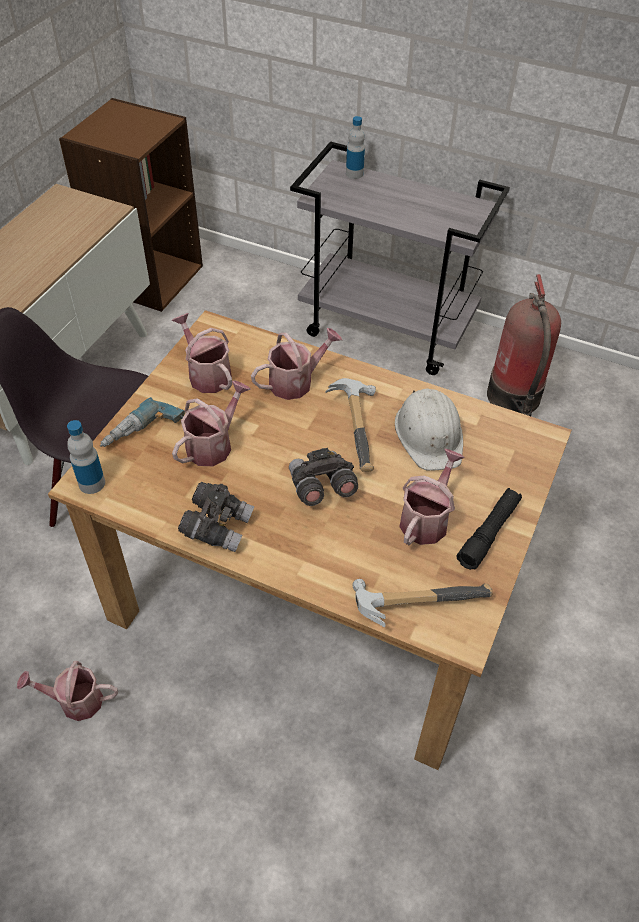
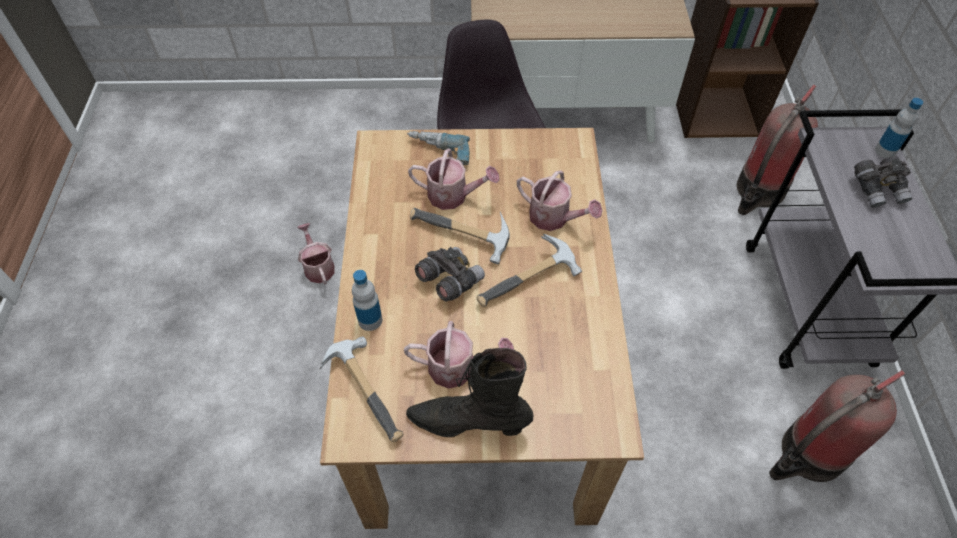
camera: 65 degrees right, 5 degrees up
(92, 483) = (377, 147): bottle -> bottle (370, 320)
(206, 374) = (523, 160): watering can -> none
(217, 526) = (377, 232): grey binoculars -> grey binoculars (878, 190)
(259, 298) = (758, 191): none -> fire extinguisher
(274, 458) = (461, 238): none -> hammer
(430, 434) = (556, 336): white hard hat -> none
(489, 533) = (468, 422): black flashlight -> black boot

